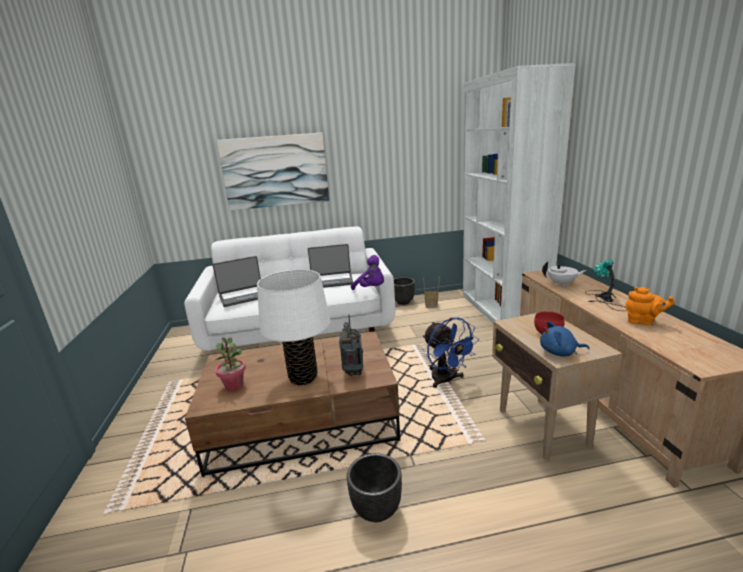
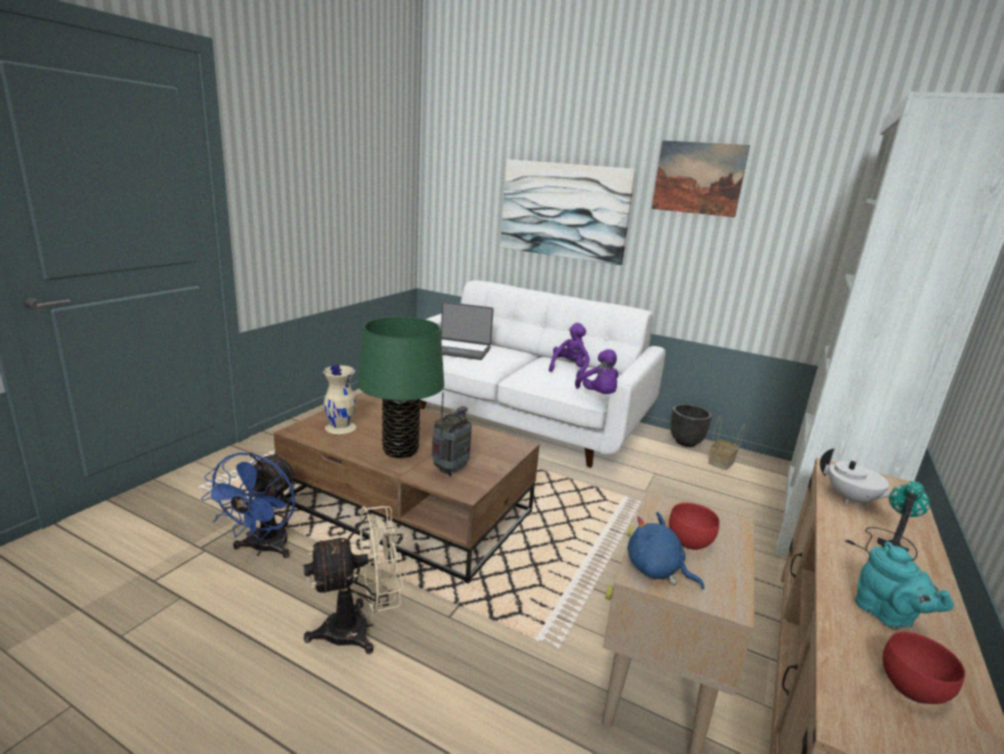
camera: 35 degrees right, 0 degrees up
(234, 386) = (341, 427): potted plant -> beige vase
(303, 378) = (400, 450): white table lamp -> green table lamp
(331, 281) = (569, 370): laptop -> purple plush toy
(365, 132) = (698, 178): none -> picture
(376, 511) = (359, 628): black planter -> beige fan
(446, 380) = (610, 558): blue fan -> blue fan (263, 549)
(643, 322) = (887, 616): orange teapot -> turquoise teapot
(689, 343) = (912, 690): none -> red bowl

